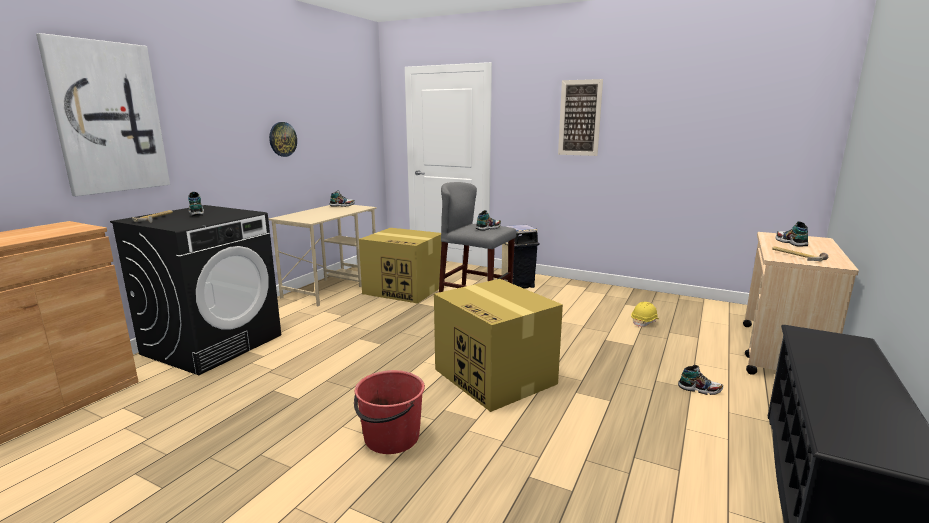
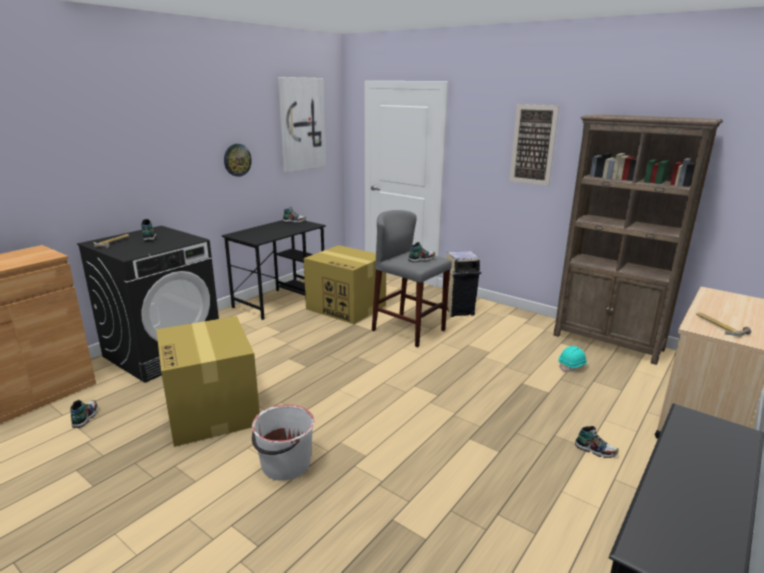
camera: 10 degrees right, 5 degrees up
(108, 118) = (75, 153): picture -> picture (301, 124)
(332, 287) = (281, 299): beige desk -> black desk
(391, 438) = (285, 464): red bucket -> white bucket
(496, 377) = (399, 413): cardboard box -> cardboard box (212, 411)
(644, 322) = (572, 366): yellow hard hat -> turquoise hard hat
(667, 300) = (608, 342): none -> brown bookcase
(790, 243) = (726, 306): shoe -> shoe (85, 417)

